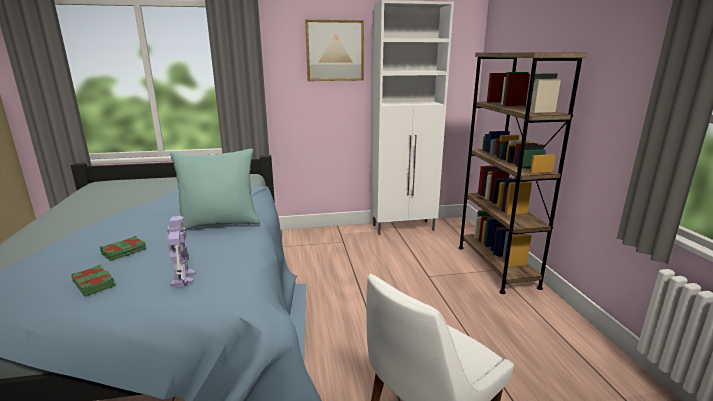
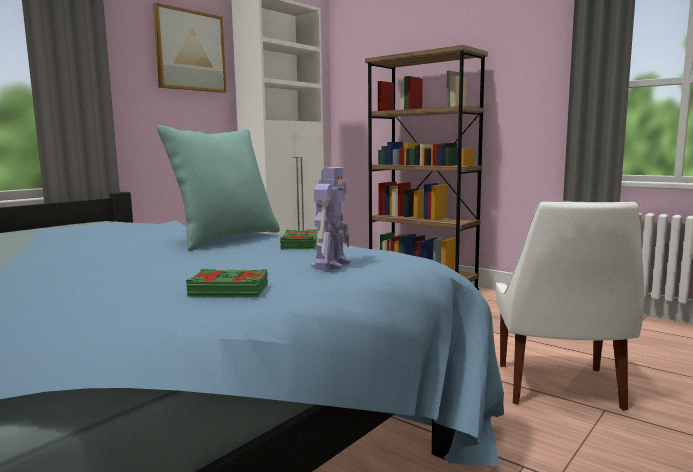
camera: 40 degrees left, 10 degrees down
(124, 252) = (168, 271): green book -> green book (300, 245)
(183, 278) = (332, 264): toy robot -> toy robot turned 75 degrees clockwise

